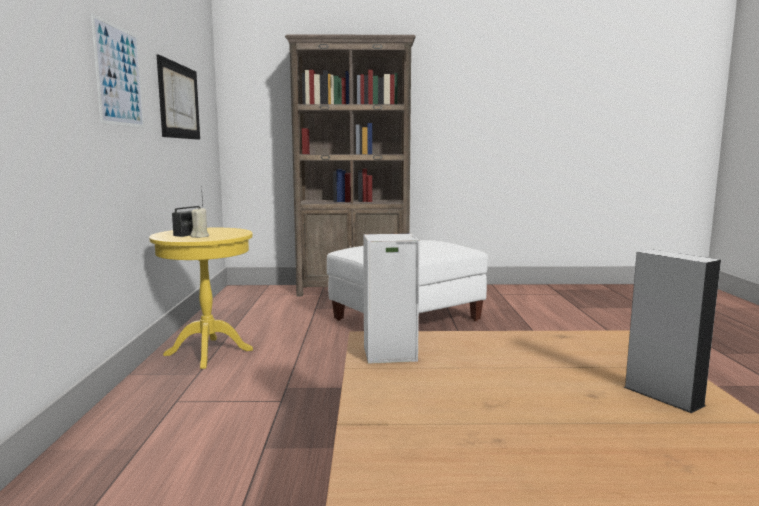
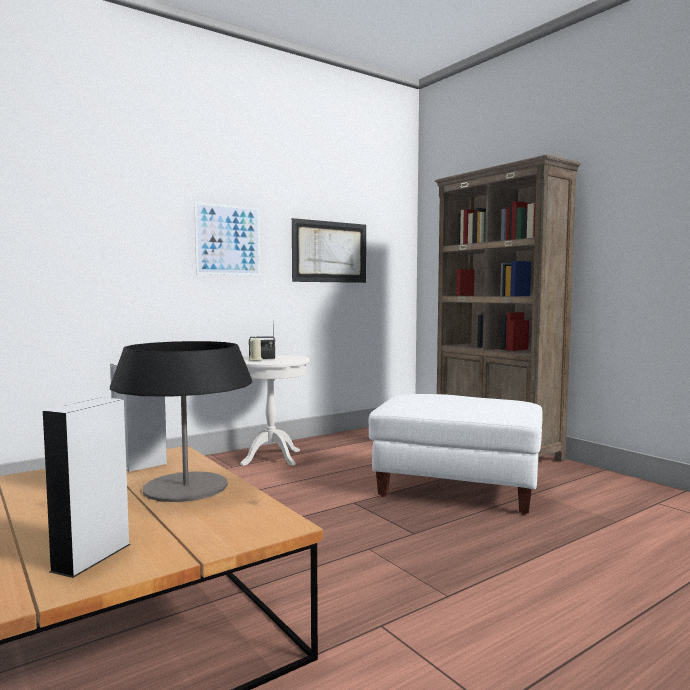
camera: 55 degrees right, 5 degrees down
(209, 352) = (271, 457): yellow side table -> white side table
(498, 348) = (185, 486): none -> table lamp

